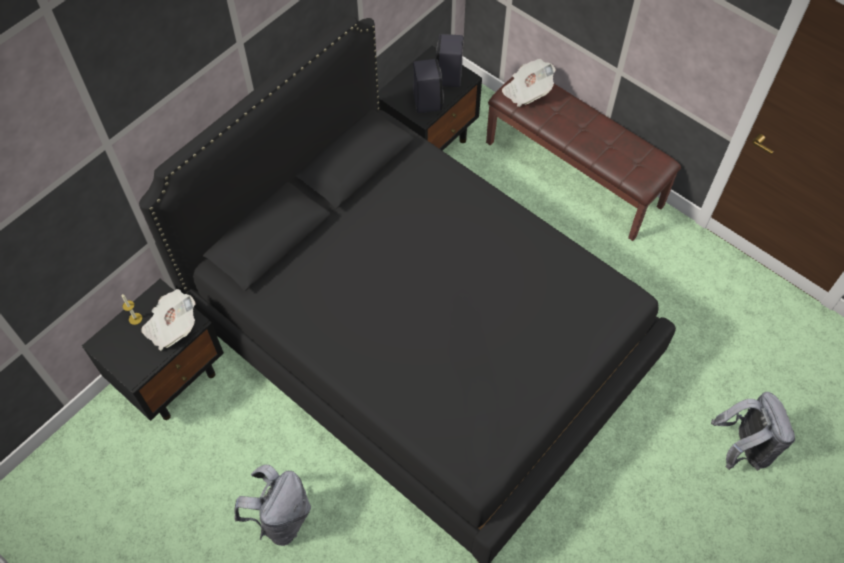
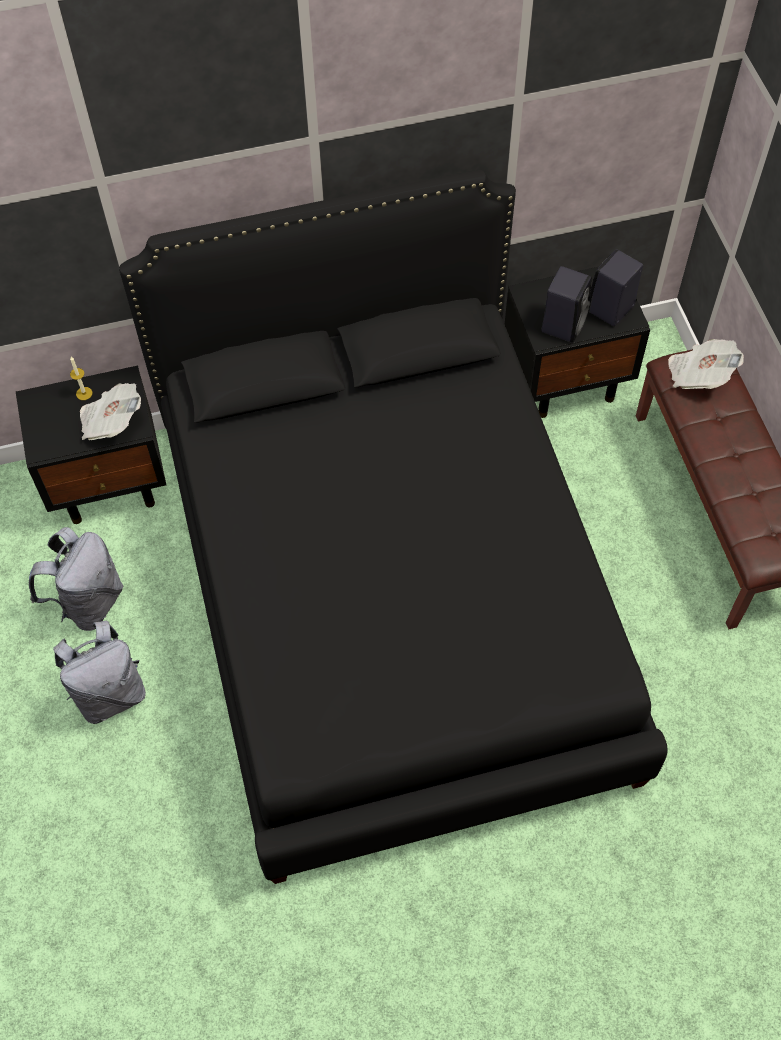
camera: 35 degrees right, 0 degrees up
(743, 448) = (676, 953): grey backpack -> grey backpack (89, 602)

